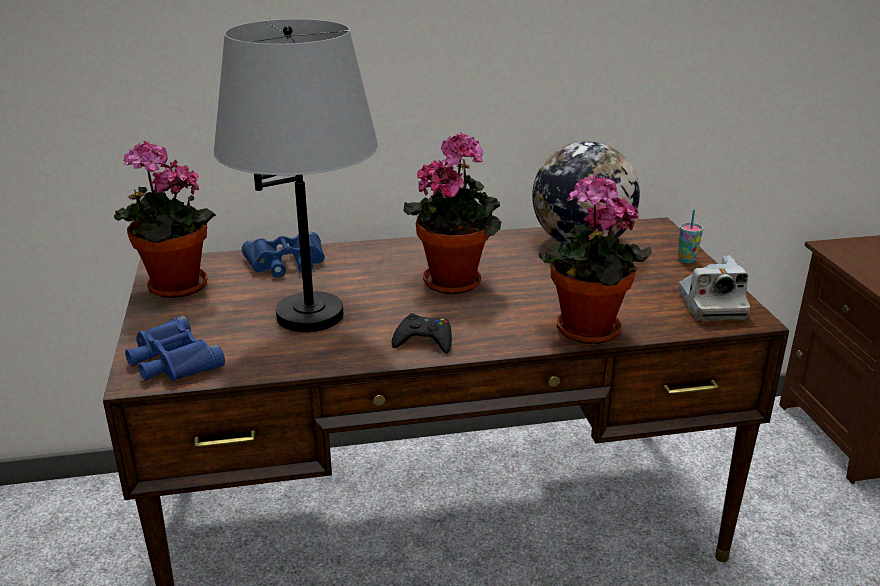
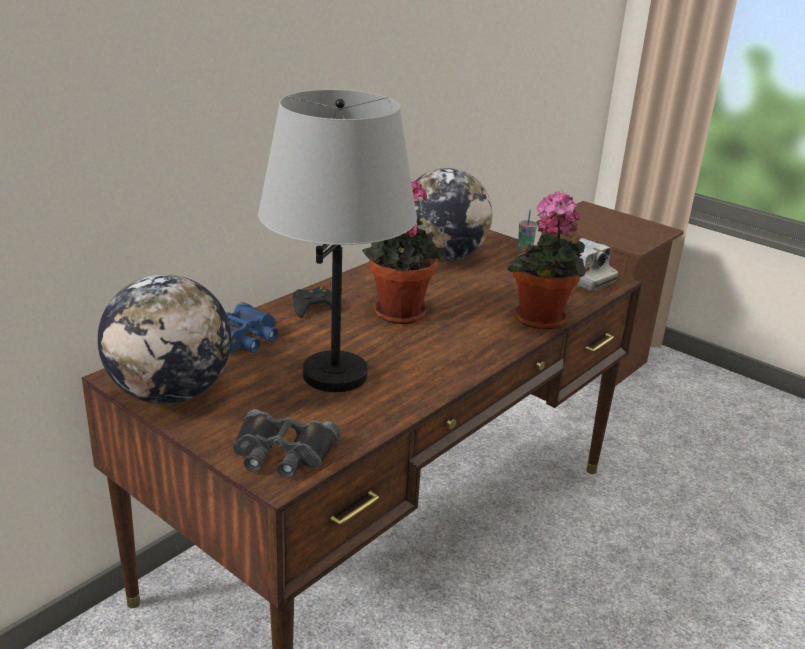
camera: 40 degrees left, 0 degrees up
(172, 360) = (282, 453): blue binoculars -> black binoculars
(173, 288) = (170, 393): potted plant -> globe
(424, 340) = (450, 363): black game controller -> black game controller (314, 307)

